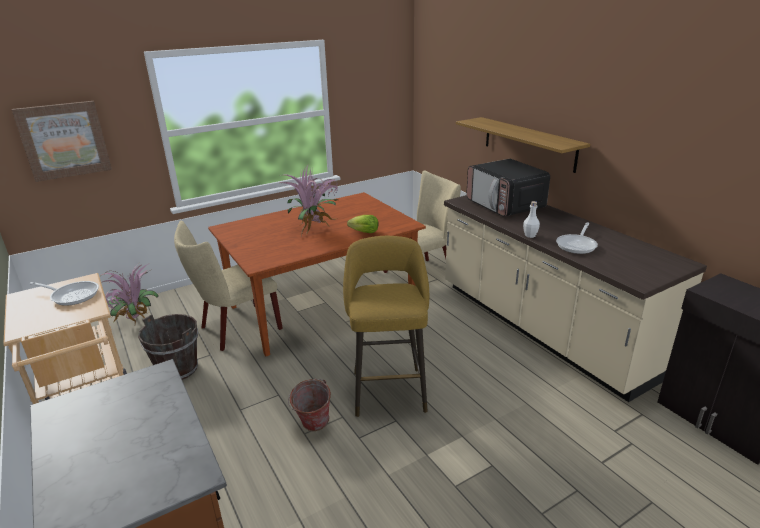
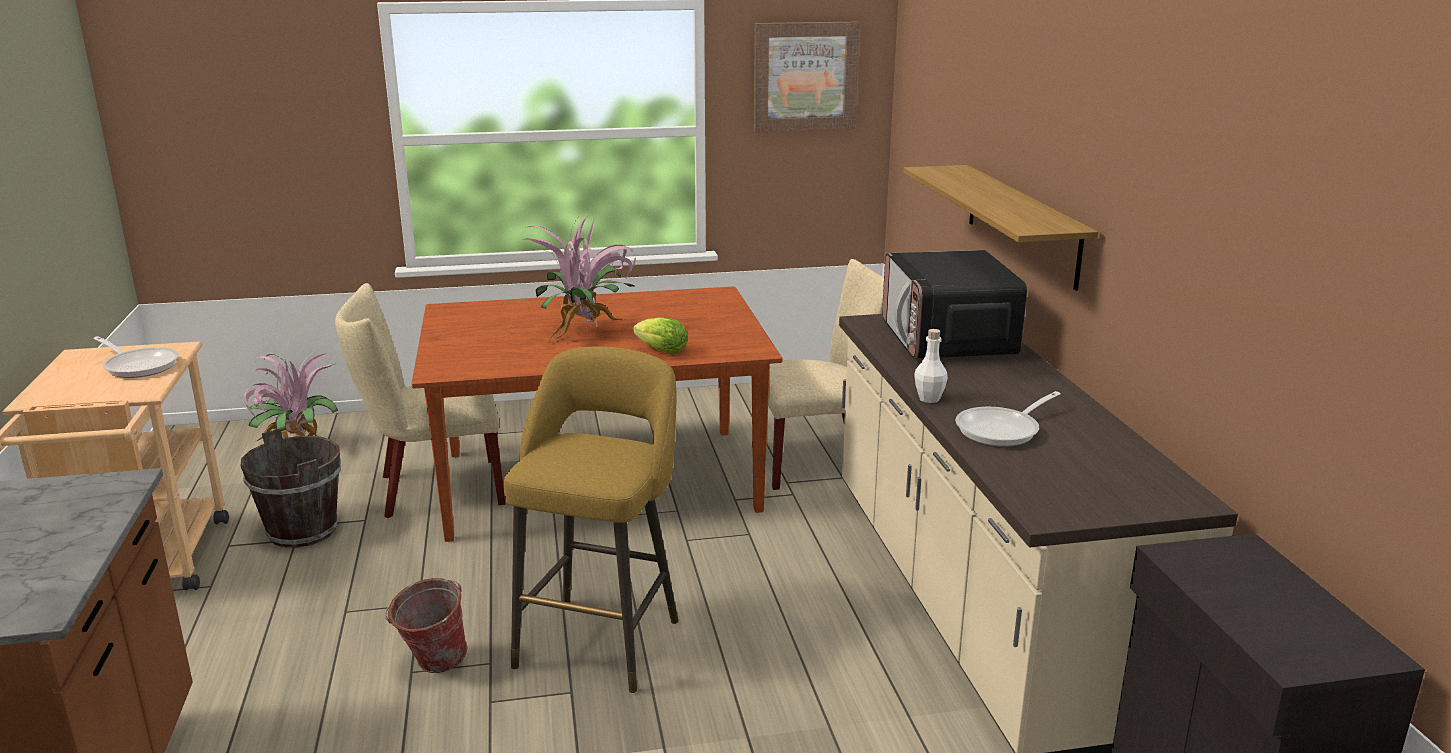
camera: 20 degrees right, 5 degrees down
(64, 140) = (239, 134): picture -> picture (805, 76)

